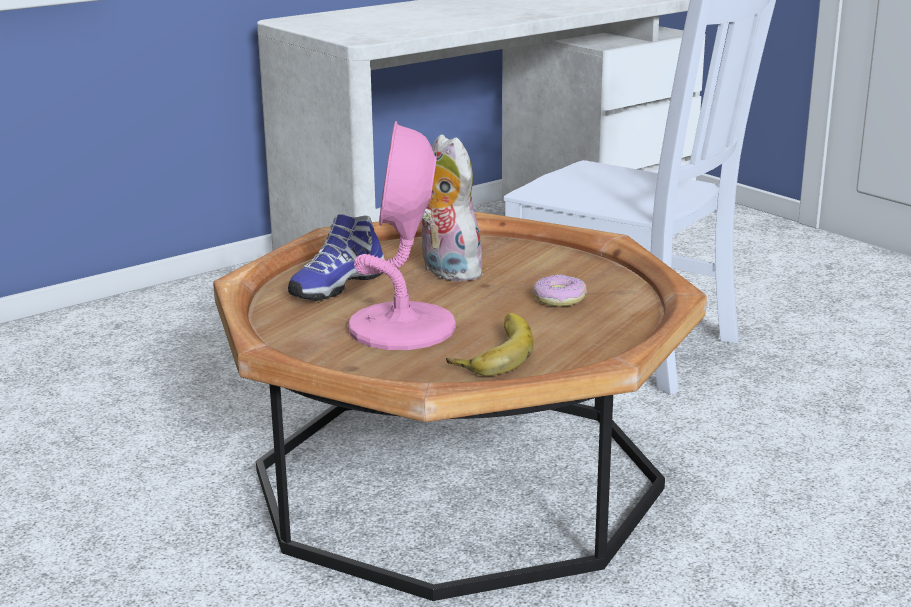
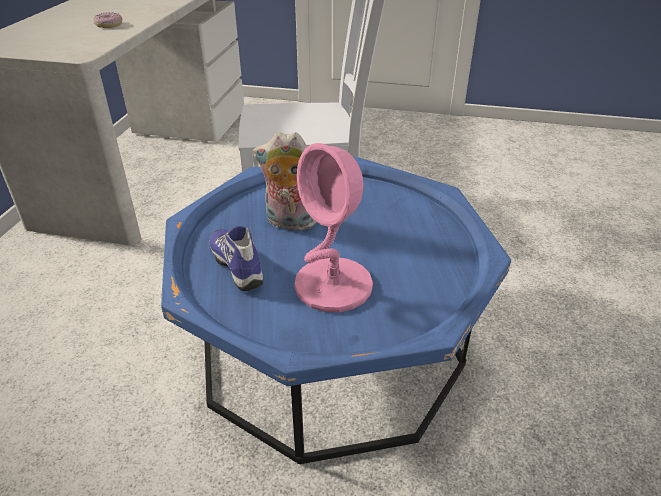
camera: 40 degrees left, 15 degrees up
(336, 285) = (239, 266): shoe -> shoe turned 150 degrees clockwise
(457, 479) = (330, 346): brown coffee table -> blue coffee table
(491, 352) = (411, 281): banana -> none
(559, 299) = (381, 219): donut -> donut (109, 25)

